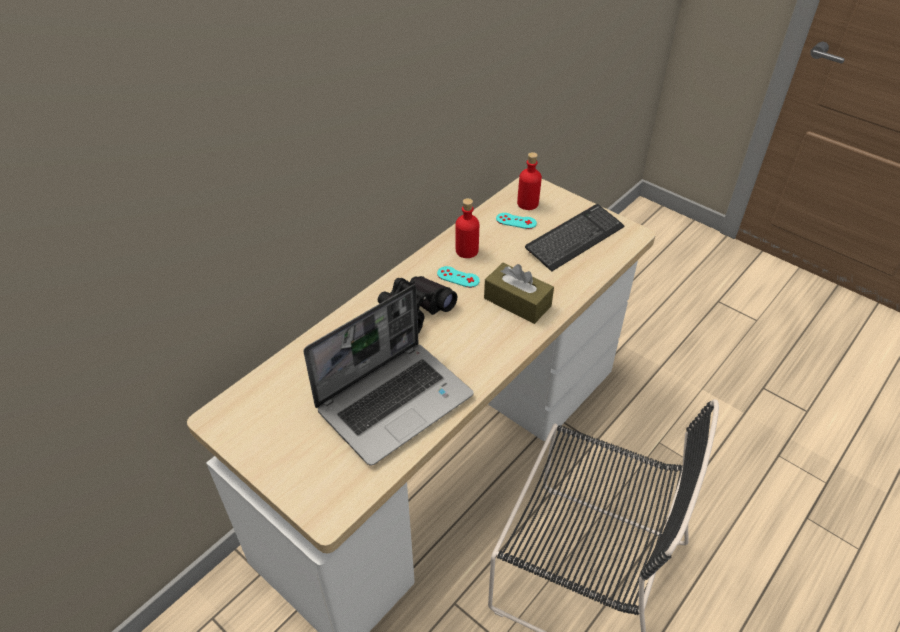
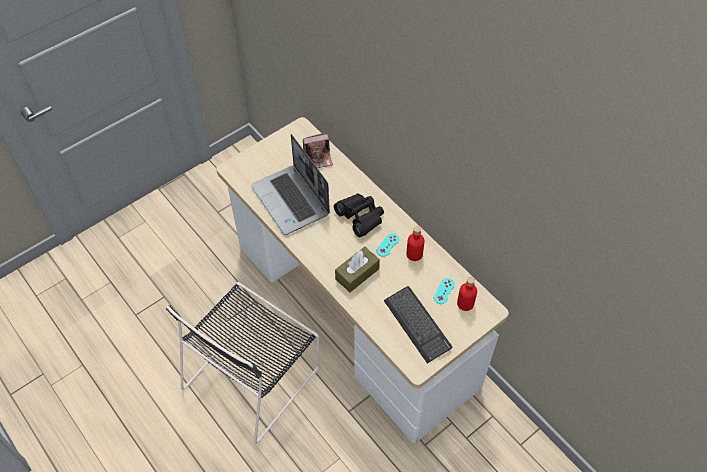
camera: 100 degrees right, 10 degrees up
(292, 380) = (318, 157): none -> camera

